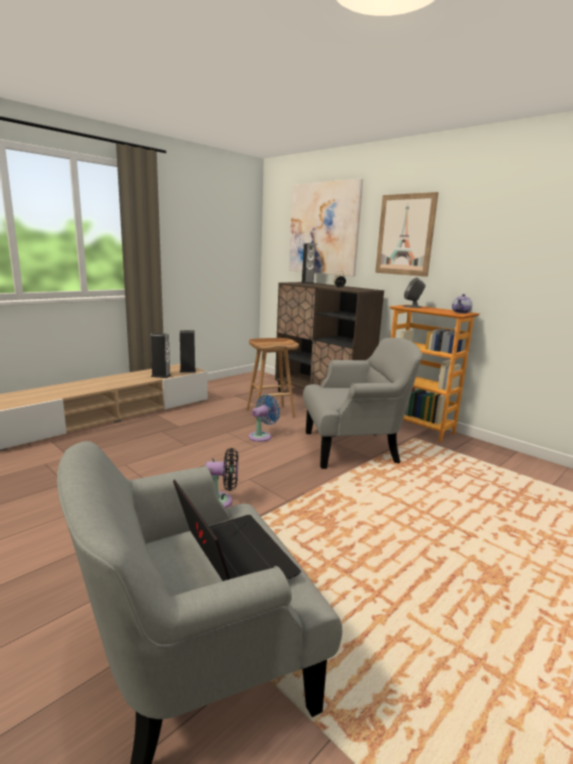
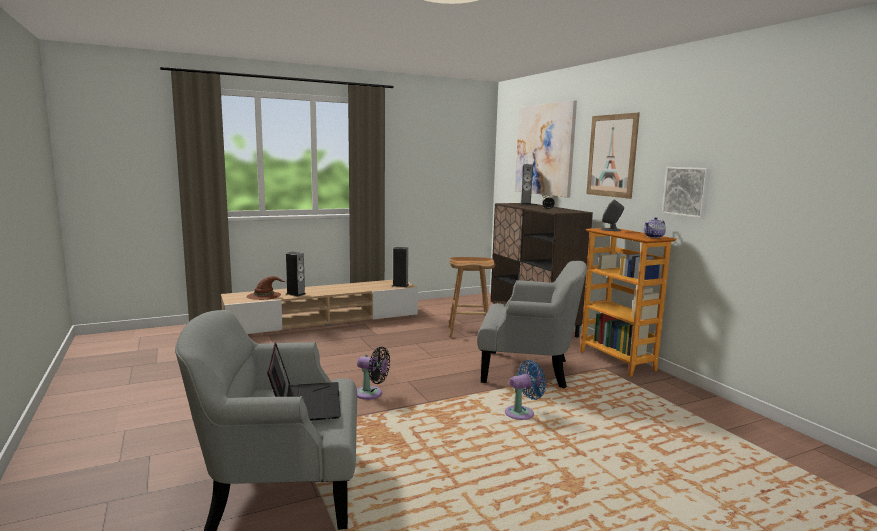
camera: 20 degrees right, 5 degrees down
(37, 395) = (264, 295): none -> brown hat
(161, 376) = (373, 288): speaker -> speaker (296, 294)
(262, 436) = (445, 350): blue fan -> blue fan (522, 413)
(491, 269) = (687, 191): none -> picture

